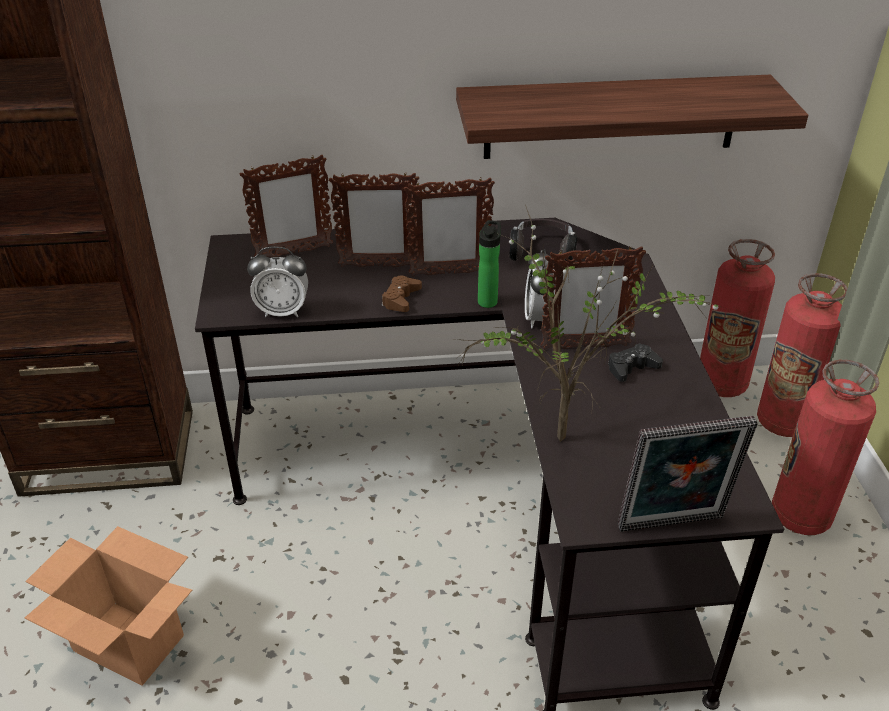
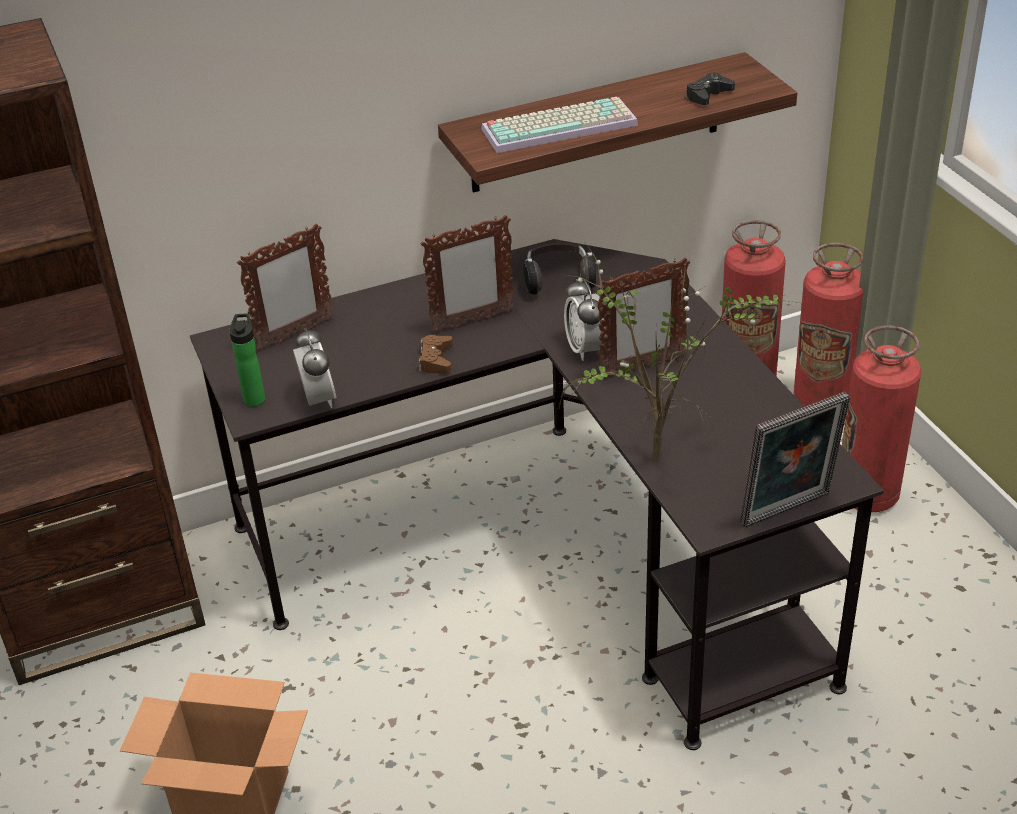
camera: 15 degrees left, 0 degrees up
(282, 311) = (318, 399): alarm clock -> alarm clock turned 90 degrees counterclockwise
(378, 266) = (394, 330): picture frame -> none
(488, 300) = (526, 342): bottle -> bottle (254, 398)
(565, 106) = (560, 125): none -> keyboard
(632, 368) = (695, 378): black game controller -> black game controller (708, 95)

